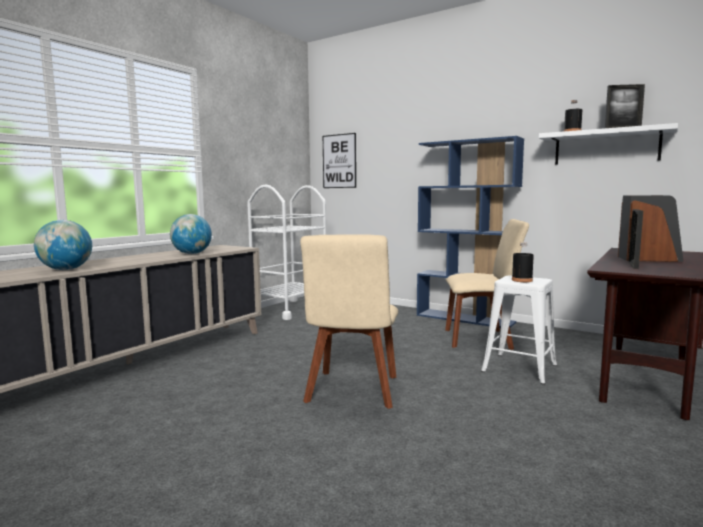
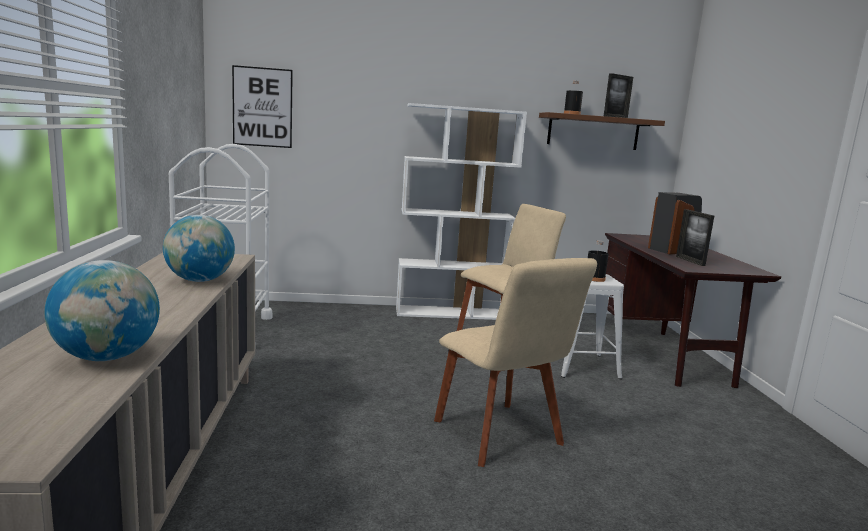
camera: 40 degrees left, 5 degrees up
(465, 319) = (450, 313): blue bookcase -> white bookcase
(606, 147) = (593, 132): white shelf -> brown shelf

